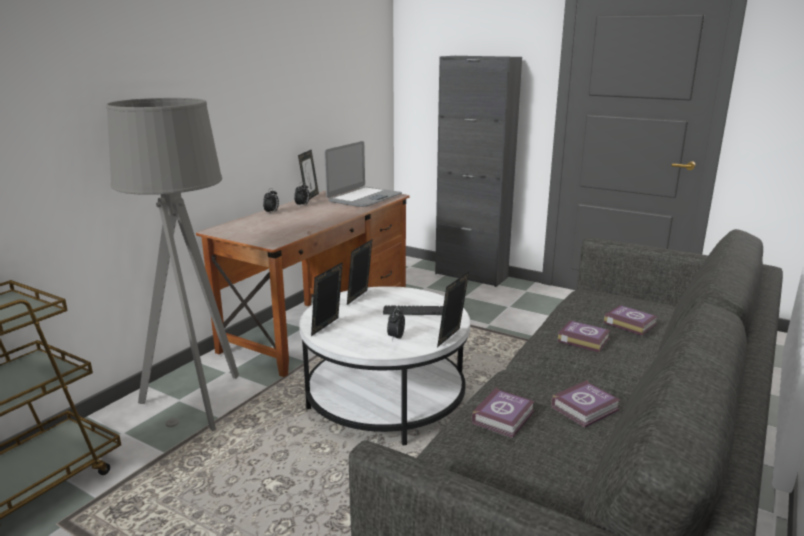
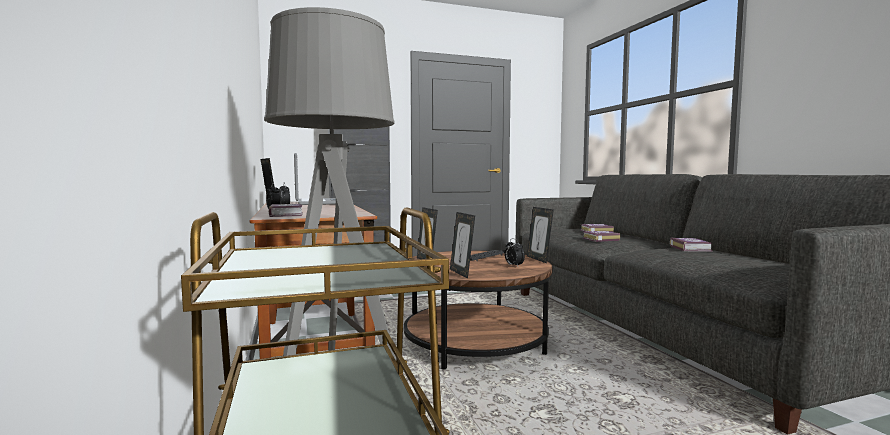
camera: 50 degrees left, 15 degrees down
(385, 399) = (475, 342): white coffee table -> brown coffee table
(505, 417) = (689, 256): book -> book (287, 214)

